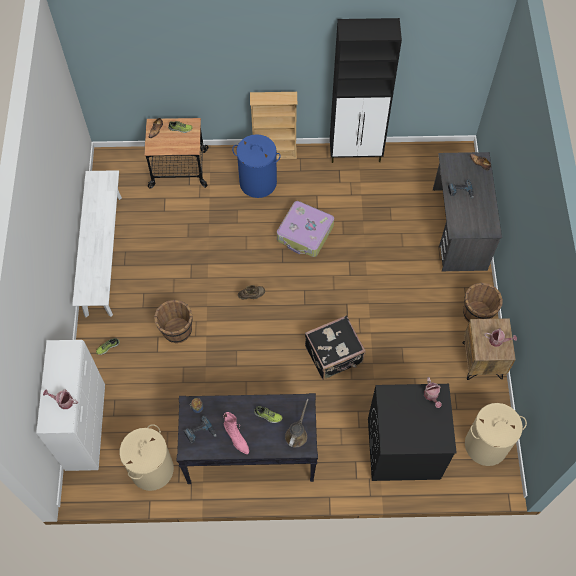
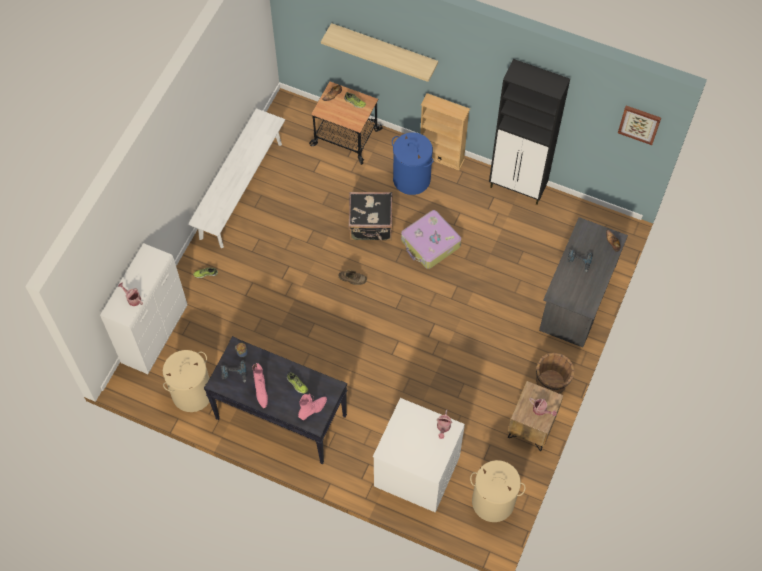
camera: 25 degrees right, 0 degrees up
(176, 330) = (271, 284): brown bucket -> none
(197, 61) = (384, 48): none -> shelf
(297, 434) = (313, 410): brown watering can -> pink boot
(334, 355) = (398, 364): black suitcase -> black suitcase (371, 225)
(403, 448) = (416, 471): black washing machine -> white washing machine
(472, 41) = (639, 124): none -> picture

